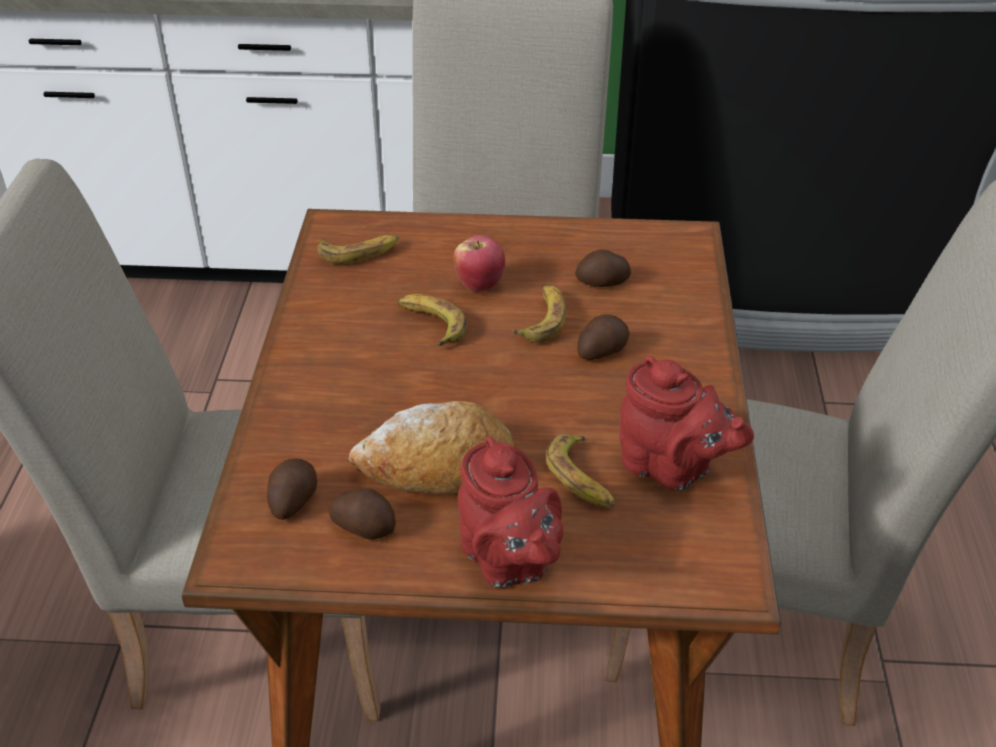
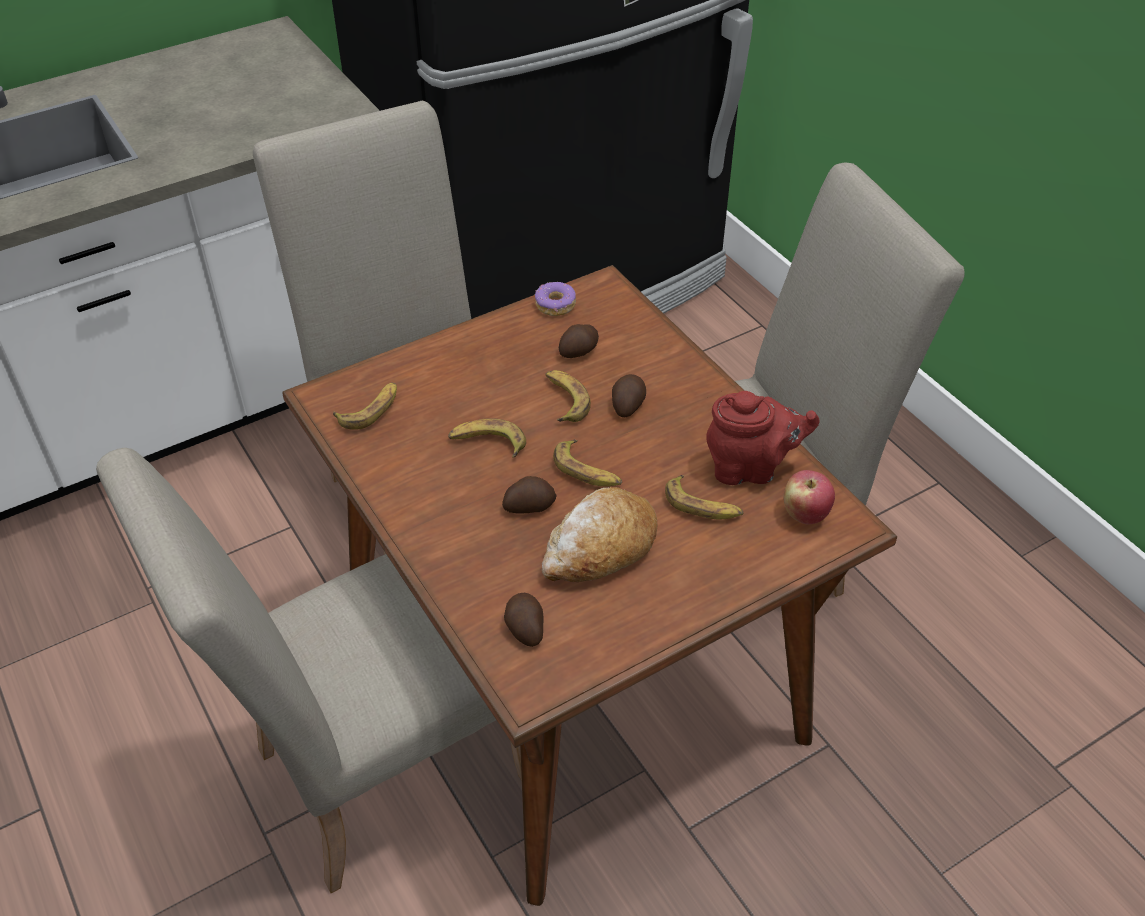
camera: 35 degrees left, 5 degrees up
(364, 526) = (594, 617): potato -> potato (529, 505)
(479, 285) = (492, 394): apple -> apple (805, 514)
(498, 391) = (587, 471): none -> banana
(508, 562) = (711, 588): red teapot -> none
(621, 234) = (555, 305): none -> donut

